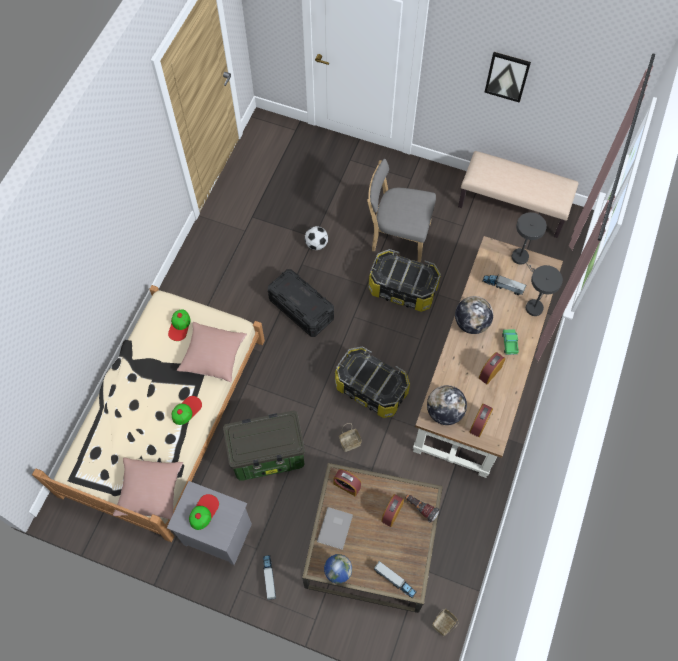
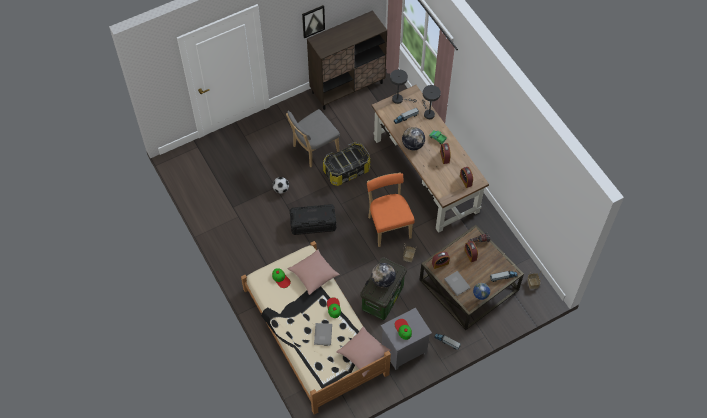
camera: 50 degrees left, 5 degrees down
(139, 425) = (322, 335): none -> grey book
(371, 388) = (388, 225): storage box -> orange chair
(444, 412) = (447, 190): globe -> globe (383, 280)
(513, 207) = (347, 87): beige bench -> brown cabinet

